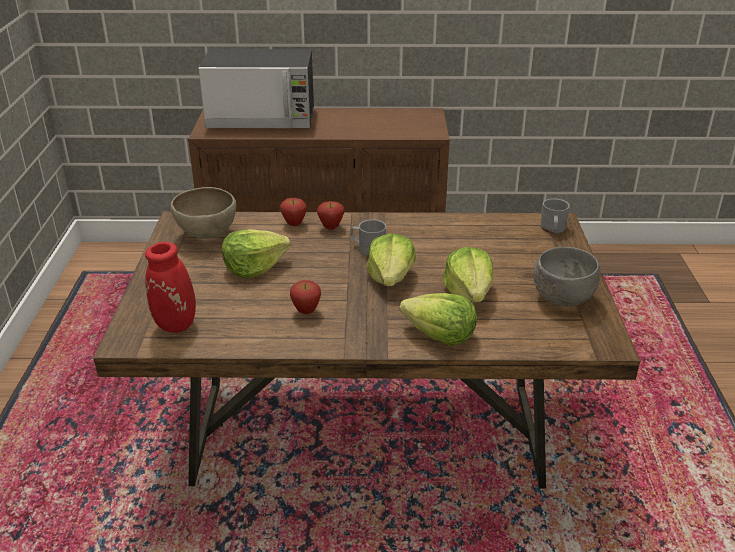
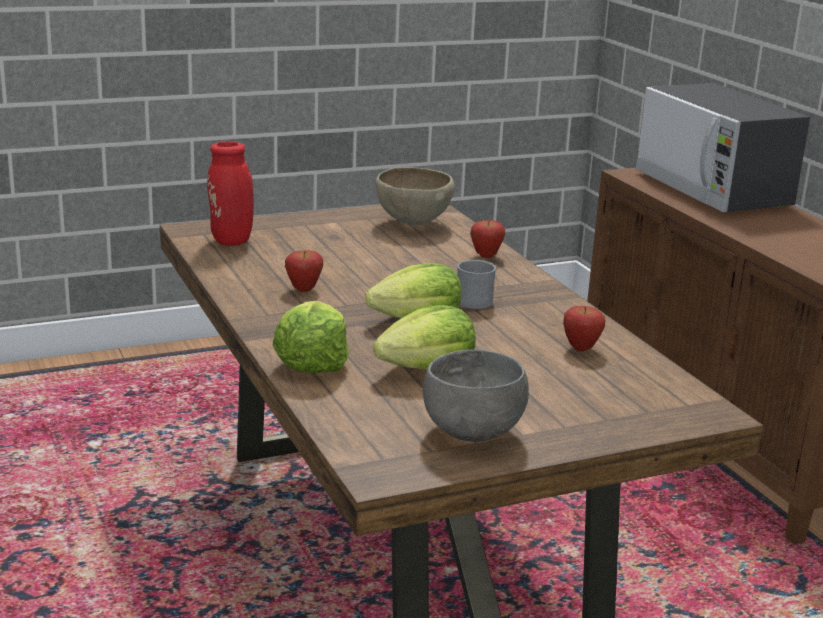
camera: 65 degrees right, 10 degrees down
(254, 267) = (370, 253): lettuce -> none
(331, 227) = (501, 274): apple -> apple (581, 348)
(553, 229) = (678, 410): grey mug -> none

